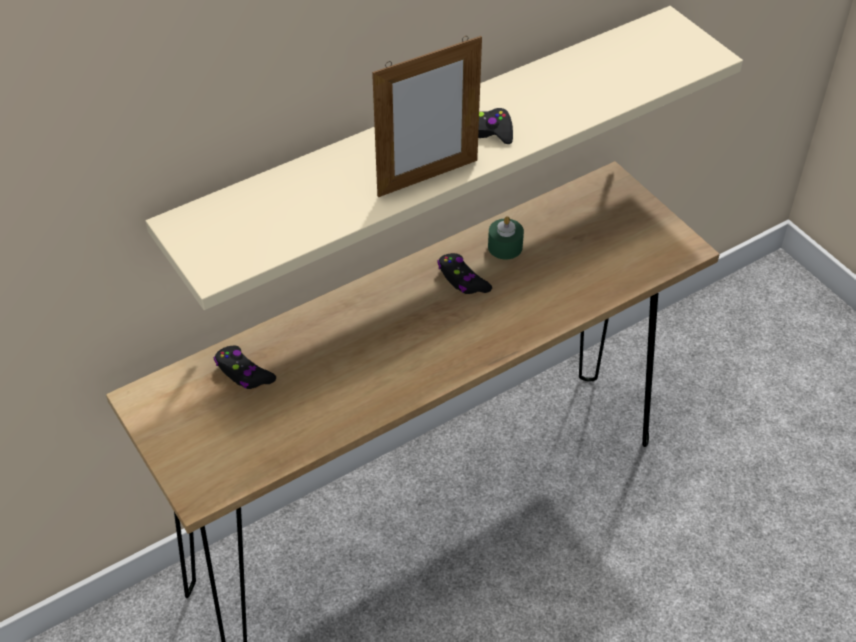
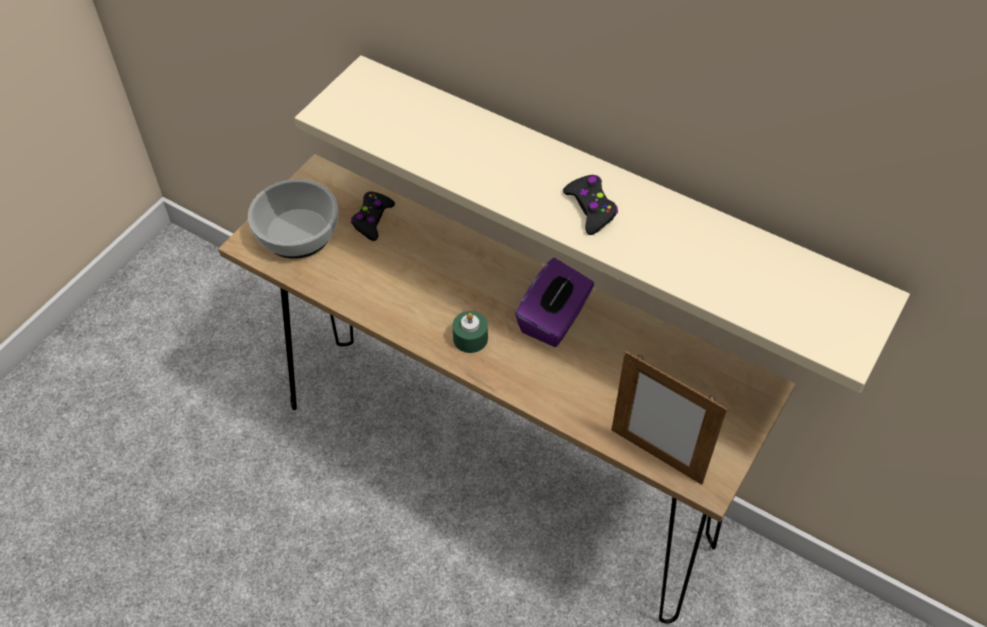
camera: 65 degrees right, 5 degrees up
(215, 443) = (298, 232): none -> bowl
(427, 178) = (507, 195): picture frame -> picture frame (656, 456)
(462, 280) = (554, 319): black game controller -> purple tissue box
(505, 247) = (614, 335): green candle -> green candle (470, 338)

